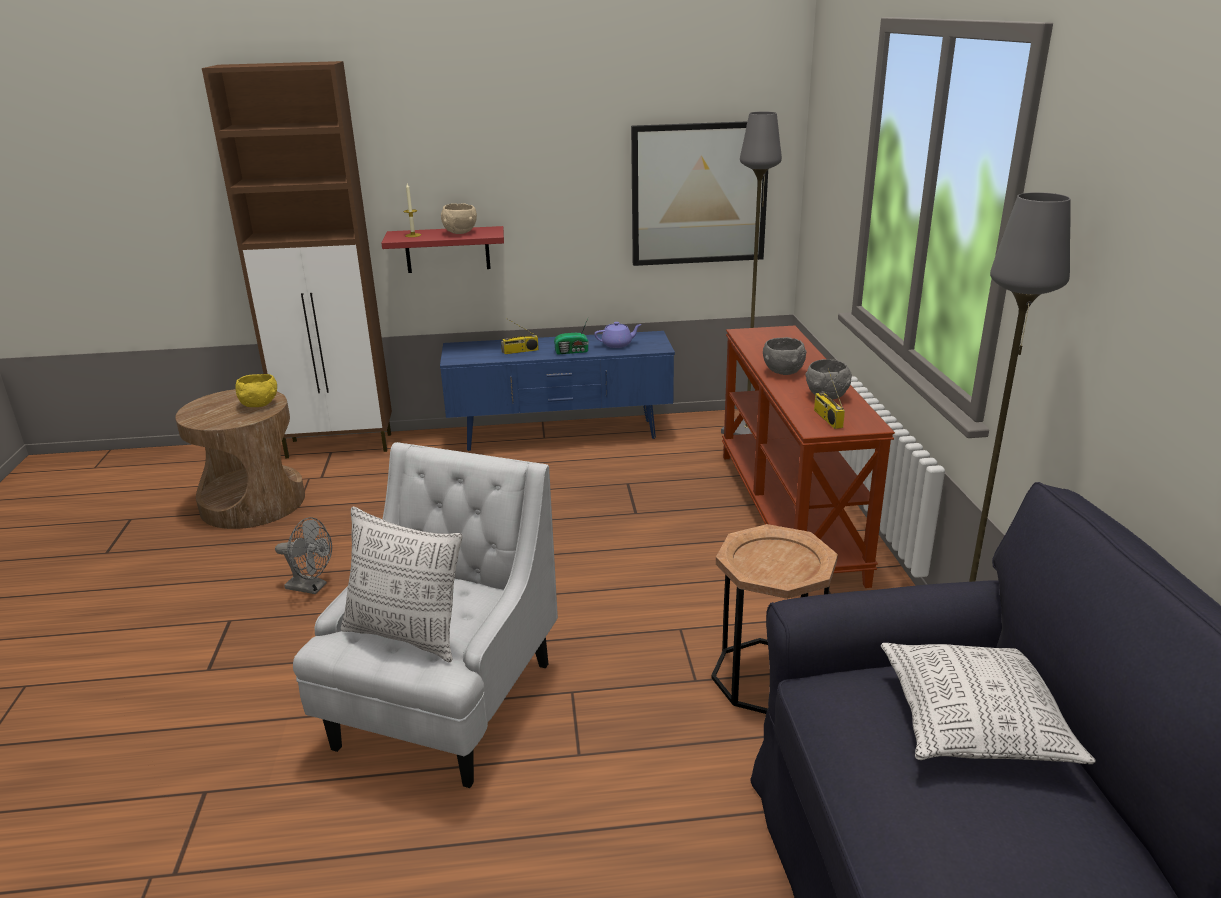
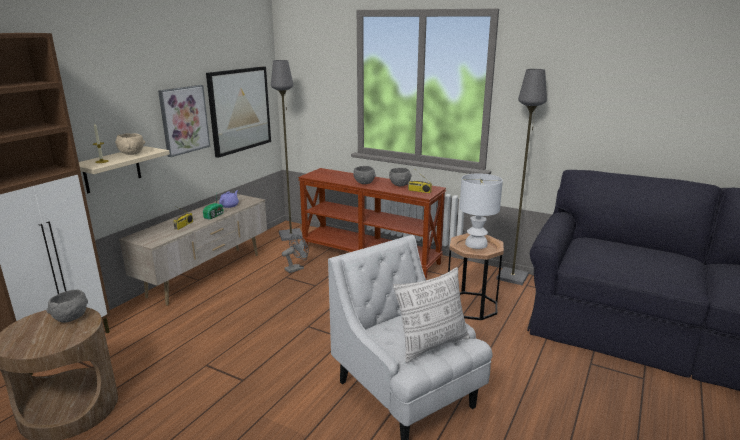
camera: 55 degrees left, 5 degrees down
(259, 405) = (71, 318): yellow bowl -> grey bowl
(312, 587) = (229, 410): grey fan -> grey fan (296, 268)
(447, 249) = (112, 170): red shelf -> beige shelf
(561, 436) = (206, 275): blue tv stand -> beige tv stand
(577, 196) = (184, 120): none -> picture
(783, 557) = (476, 244): none -> white table lamp
(975, 723) = (614, 249): pillow -> none

